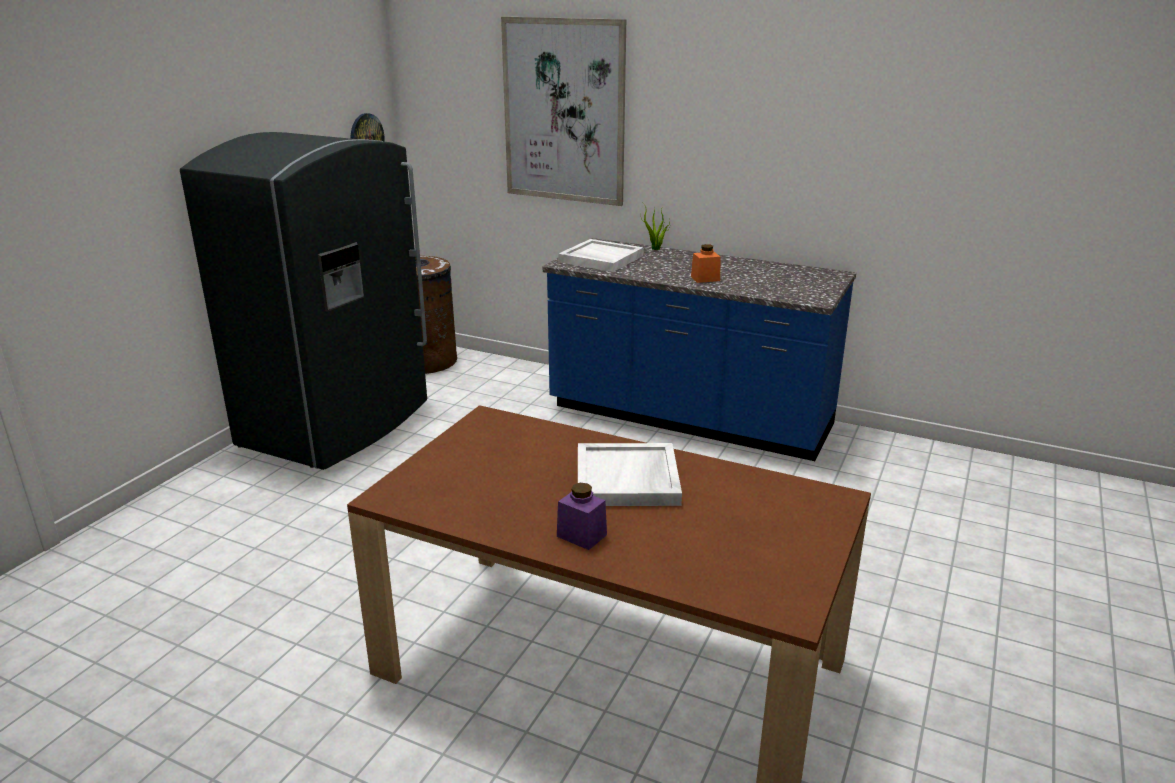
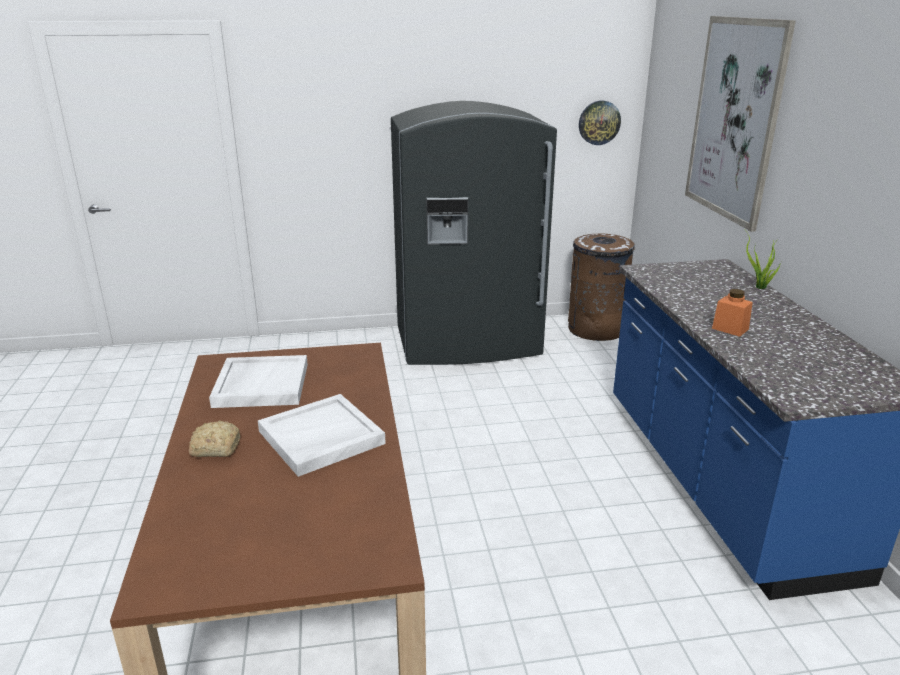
camera: 55 degrees right, 0 degrees up
(581, 535) = (215, 448): purple jar -> bread
(600, 259) = (682, 276): white tray -> white tray (261, 384)

